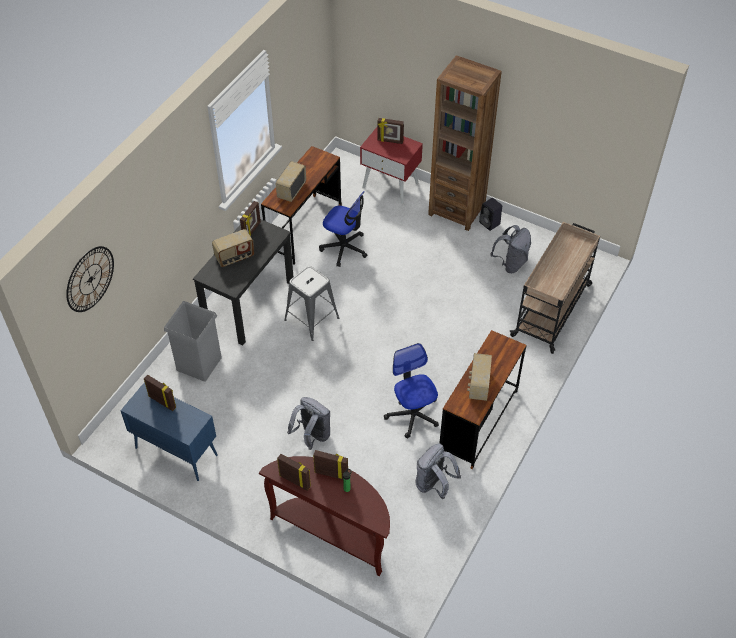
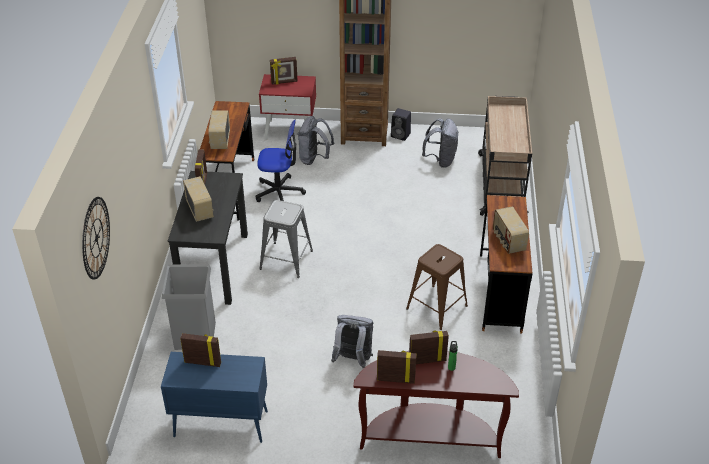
camera: 25 degrees left, 10 degrees down
(235, 257) = (200, 210): radio -> radio turned 60 degrees counterclockwise
(413, 414) = (437, 307): office chair -> brown stool
(434, 485) = (497, 359): grey backpack -> grey backpack (314, 159)

